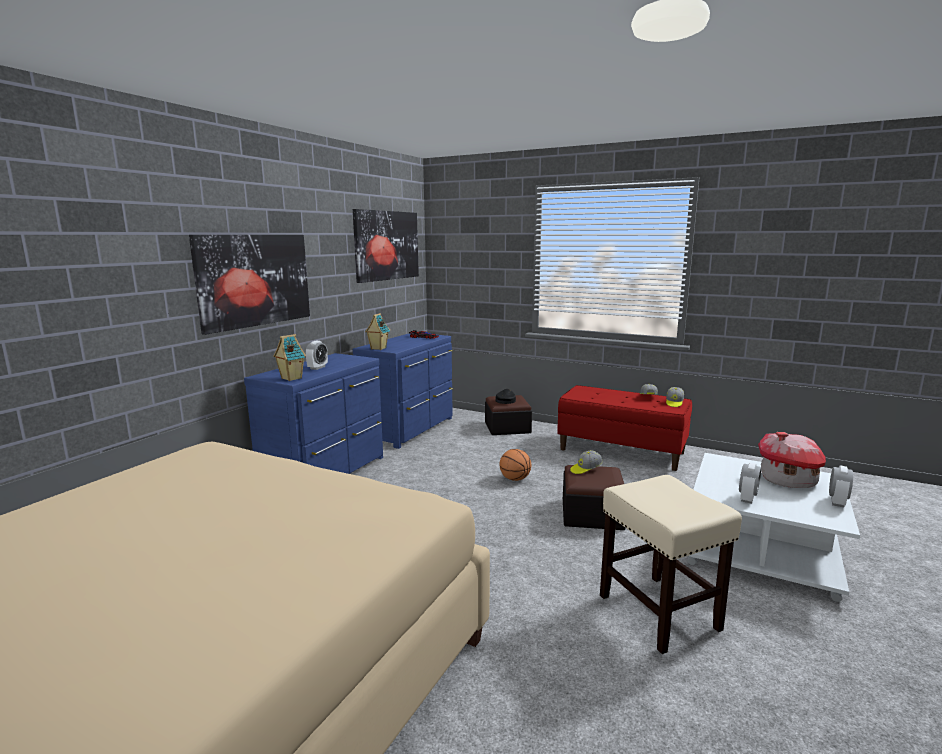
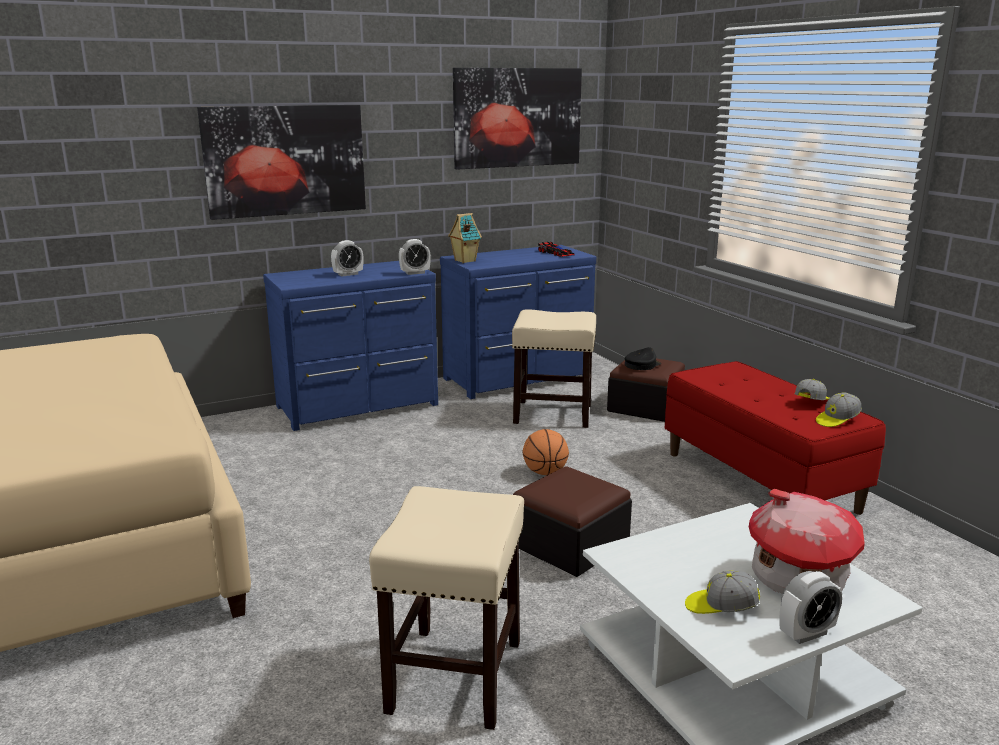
camera: 35 degrees right, 5 degrees up
(290, 378) = (296, 282): toy house -> none
(464, 444) = (554, 414): none -> beige stool
(585, 469) = (573, 478): cap -> cap (721, 607)
(747, 498) = (669, 576): alarm clock -> alarm clock (415, 273)

